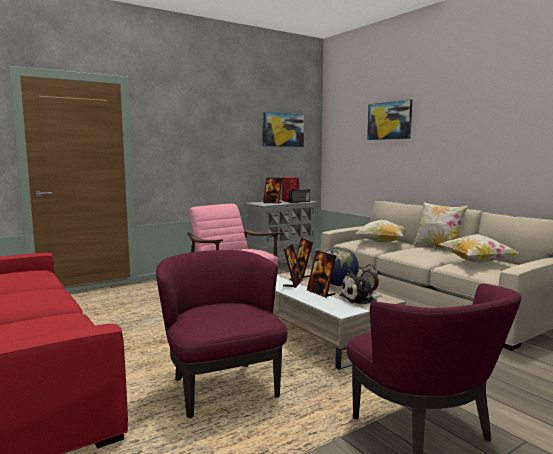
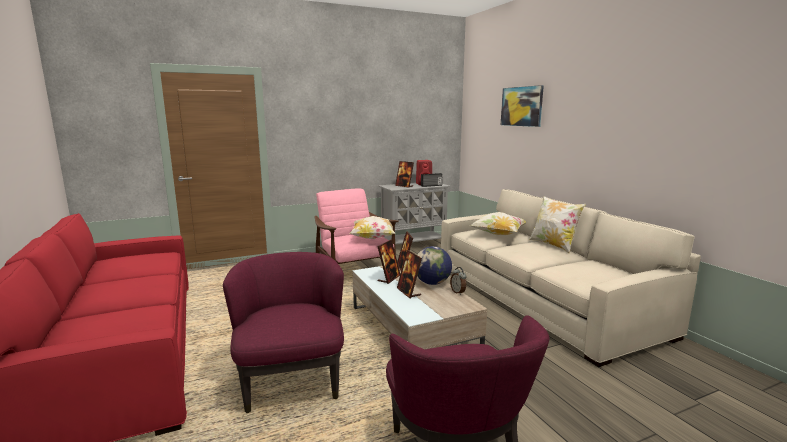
camera: 10 degrees right, 5 degrees up
(282, 130) = (419, 113): picture -> none
(360, 299) = (442, 303): plush toy -> none
(476, 262) = (581, 267): pillow -> pillow (373, 238)

